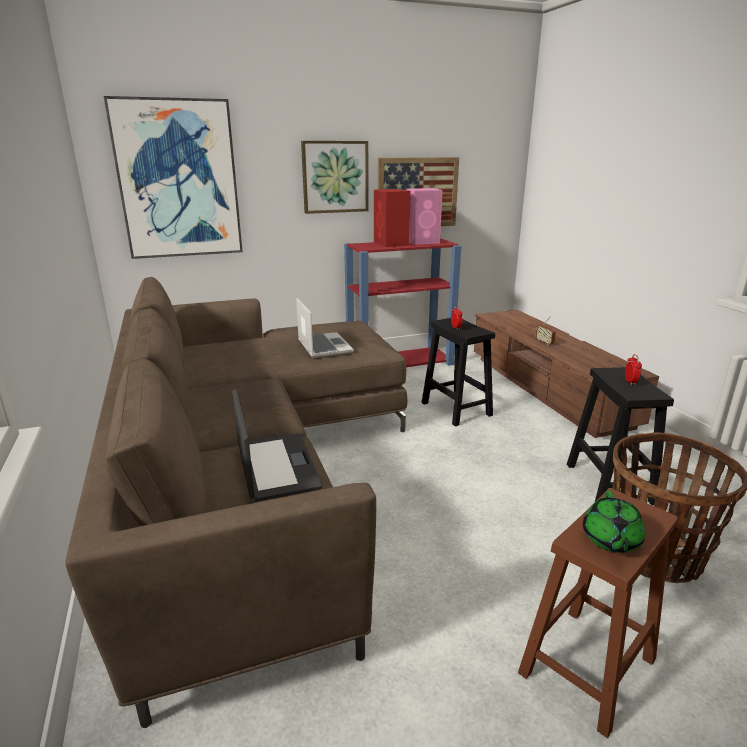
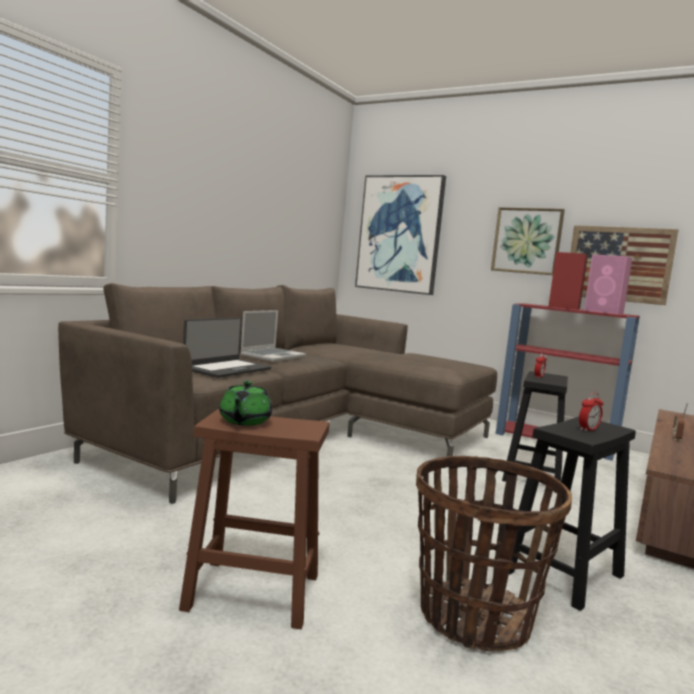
camera: 50 degrees right, 15 degrees down
(323, 346) = (412, 362): laptop -> laptop (273, 356)
(611, 540) = (244, 421): green teapot -> green teapot turned 60 degrees counterclockwise

